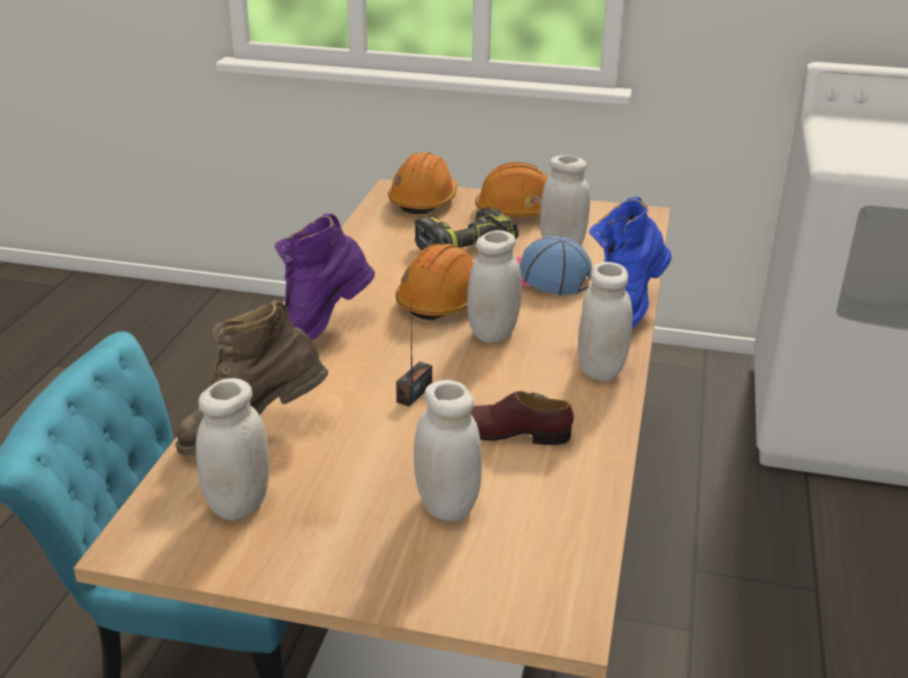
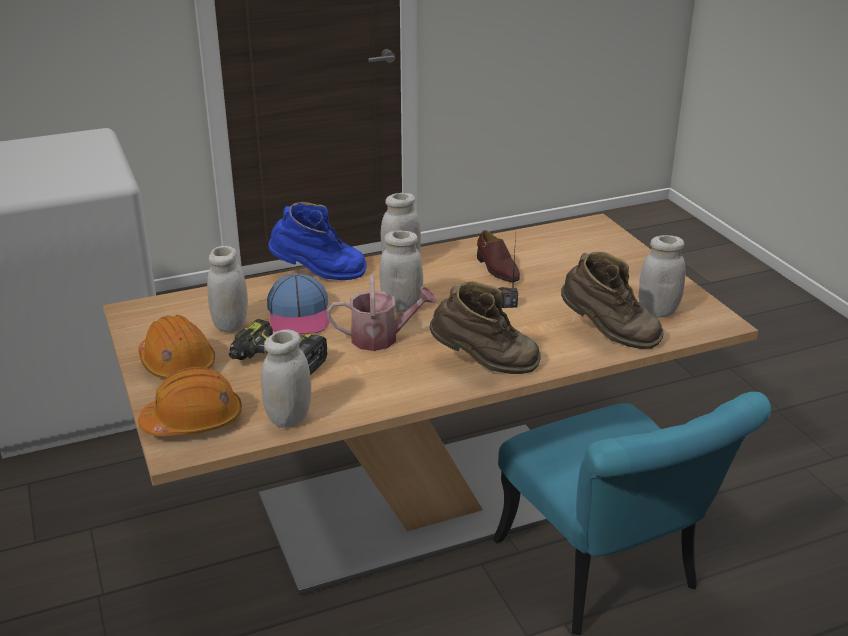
camera: 125 degrees left, 0 degrees up
(318, 332) = (484, 364): purple boot -> brown boot
(442, 301) = (381, 338): orange hard hat -> watering can
(447, 505) = (573, 265): white jar -> white jar (289, 418)

